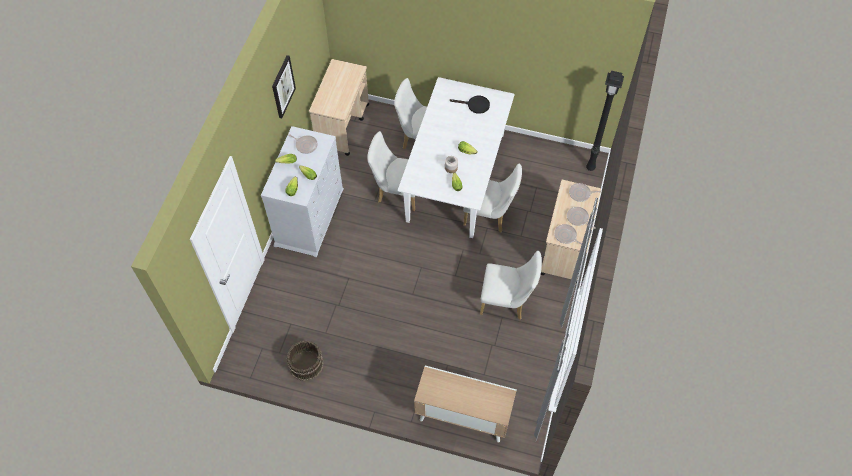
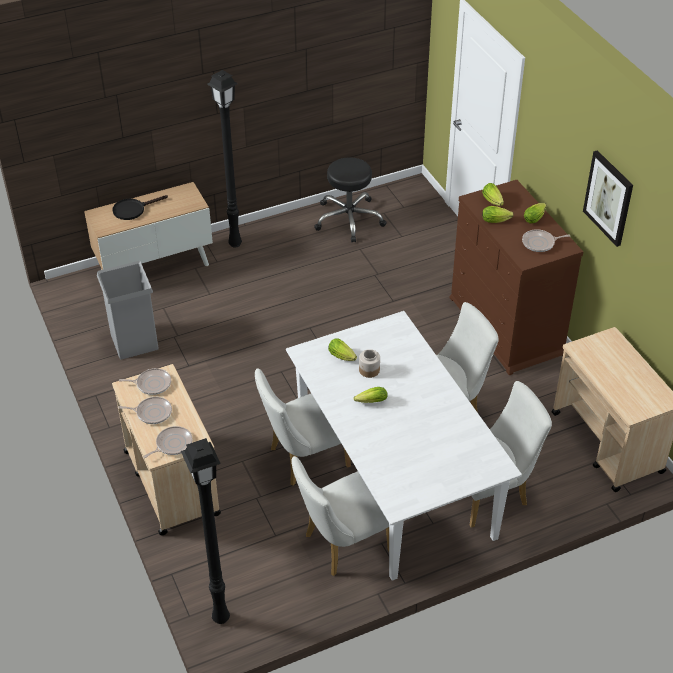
camera: 140 degrees right, 15 degrees down
(306, 364) = (349, 219): brown bucket -> black stool
(309, 217) = (506, 326): white dresser -> brown dresser
(396, 399) = (234, 244): none -> black floor lamp
(475, 105) = (426, 467): black frying pan -> black frying pan (133, 209)
(507, 302) = (196, 382): white chair -> white chair (341, 545)
(520, 359) = (134, 341): none -> grey trash can

